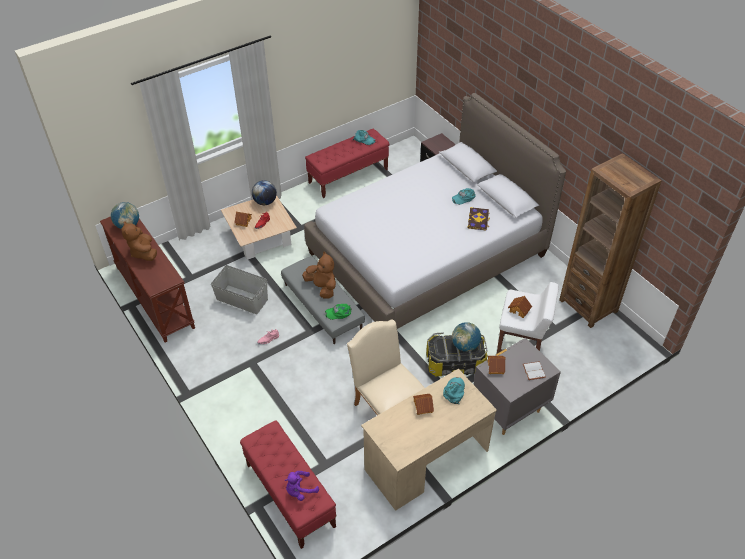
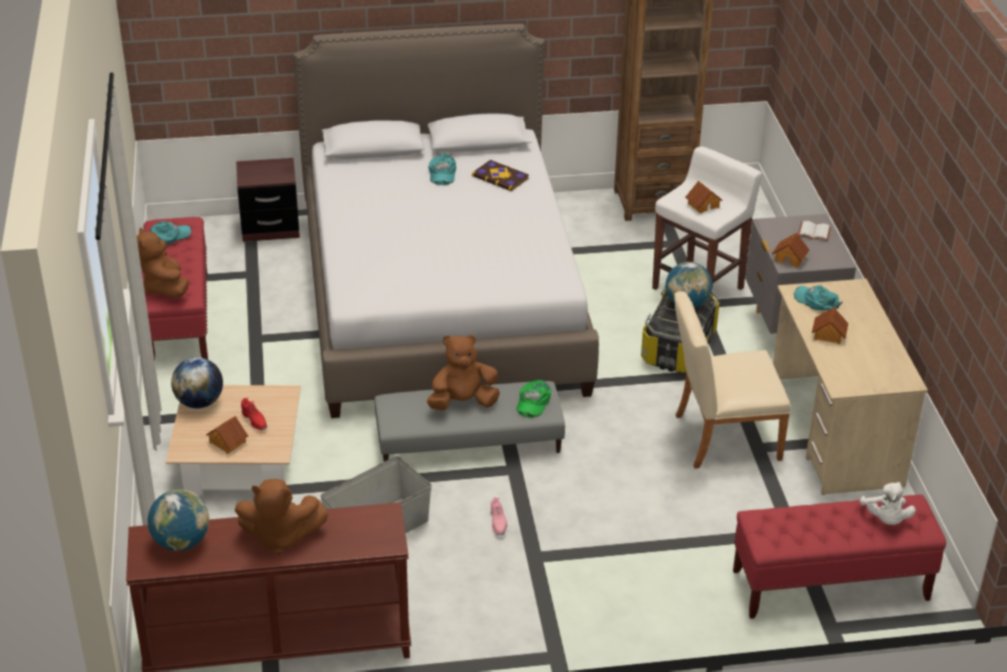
camera: 65 degrees left, 10 degrees down
(300, 490) = (885, 519): purple plush toy -> white plush toy
(325, 155) = (165, 288): none -> brown plush toy

